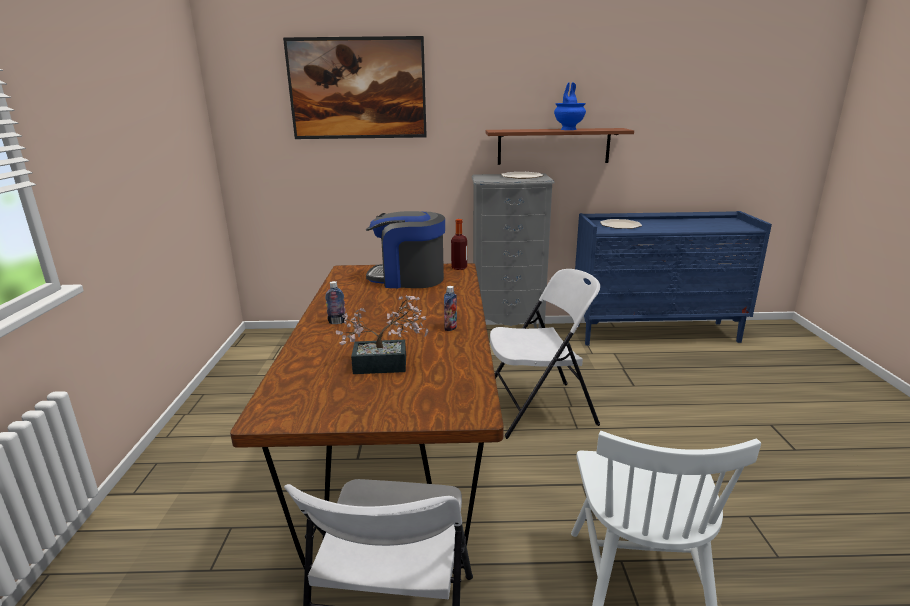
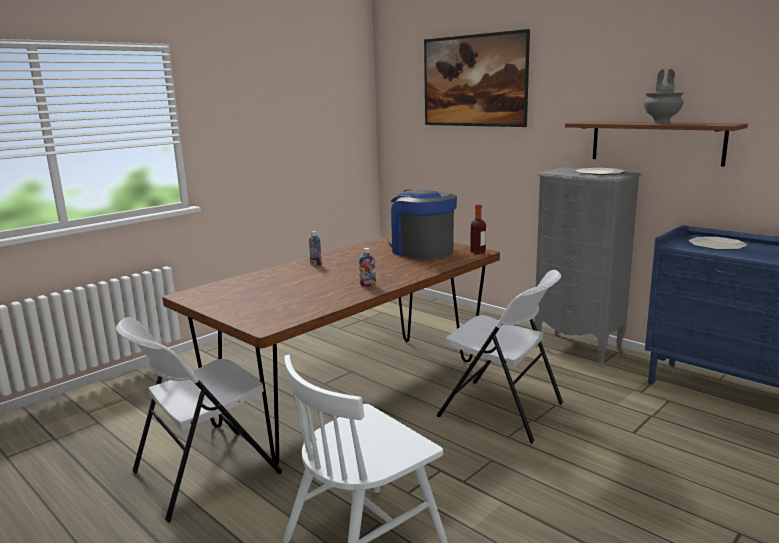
camera: 45 degrees right, 5 degrees down
(387, 365) = (285, 292): potted plant -> none
(568, 129) = (661, 123): blue vase -> grey vase

